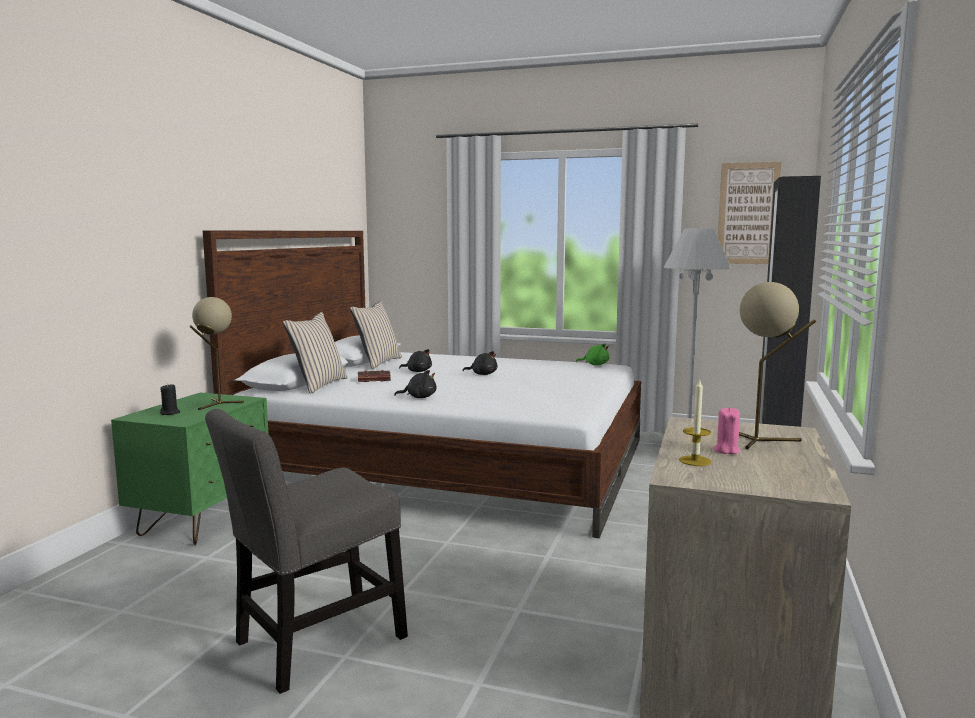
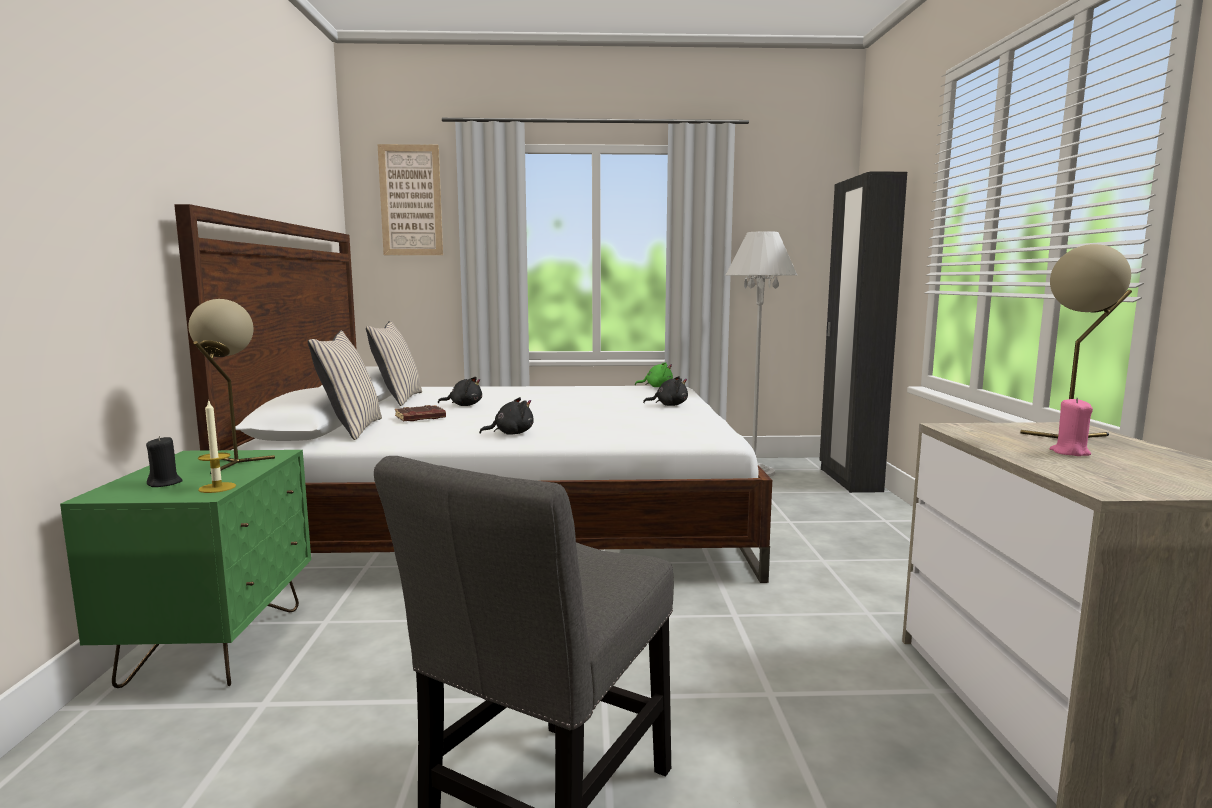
camera: 20 degrees left, 0 degrees up
(482, 374) = (550, 403): black plush toy -> black plush toy (669, 405)
(695, 461) = (1073, 467): candle -> candle (217, 488)
(747, 213) = (795, 220): picture -> picture (411, 200)

